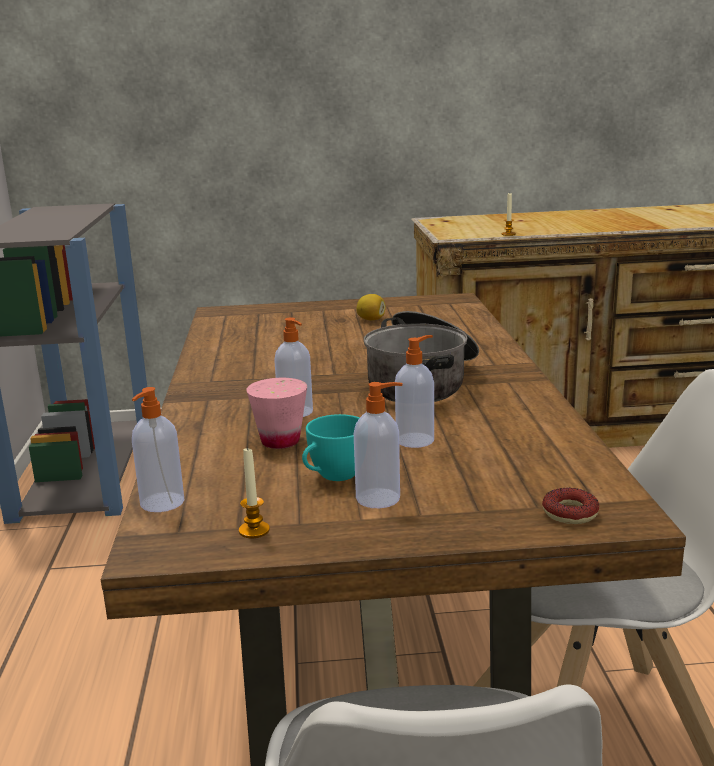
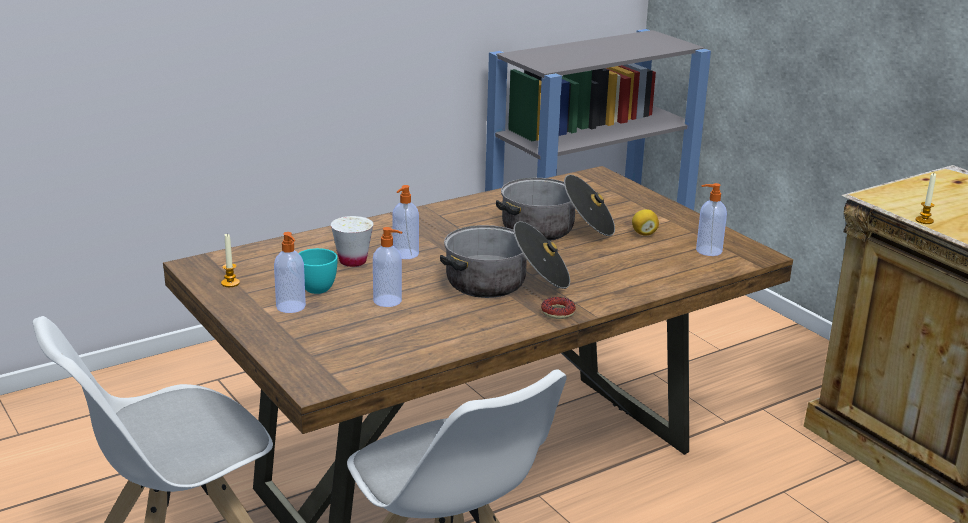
camera: 60 degrees right, 5 degrees up
(161, 503) = (246, 252): soap dispenser -> soap dispenser (708, 251)
(280, 441) = (352, 261): pink cup -> white cup
(320, 344) = (555, 229): none -> cooking pot
(570, 513) = (309, 367): donut -> donut (558, 312)

